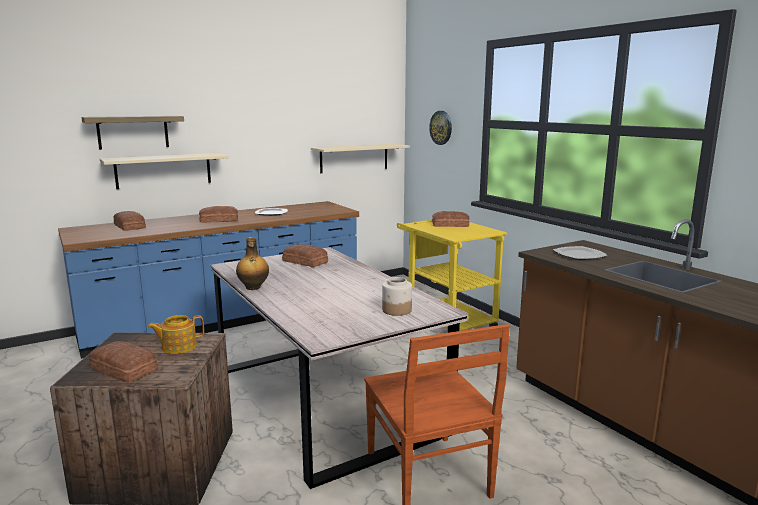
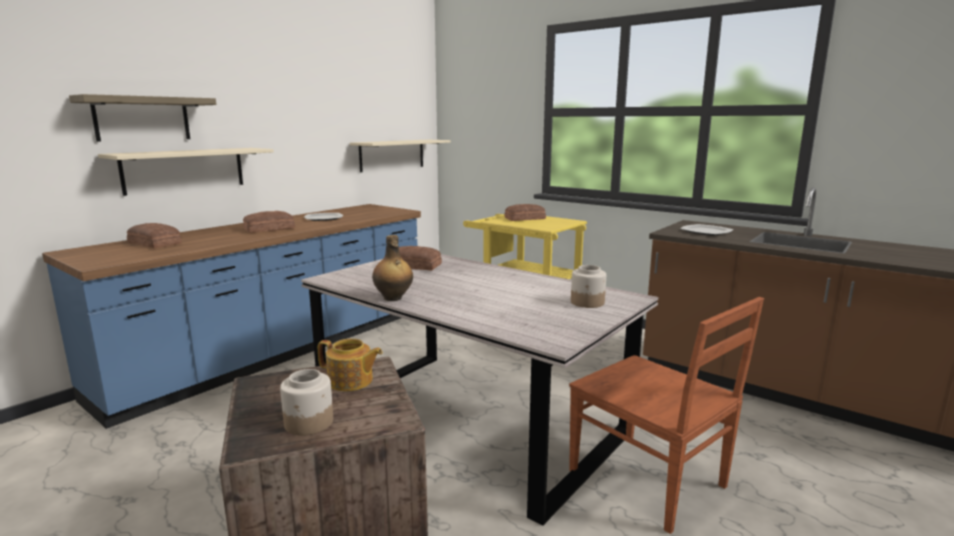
camera: 20 degrees left, 0 degrees up
(123, 370) = (309, 423): bread -> jar
(178, 347) = (351, 381): teapot -> teapot turned 120 degrees counterclockwise
(441, 127) = (488, 119): wall clock -> none

